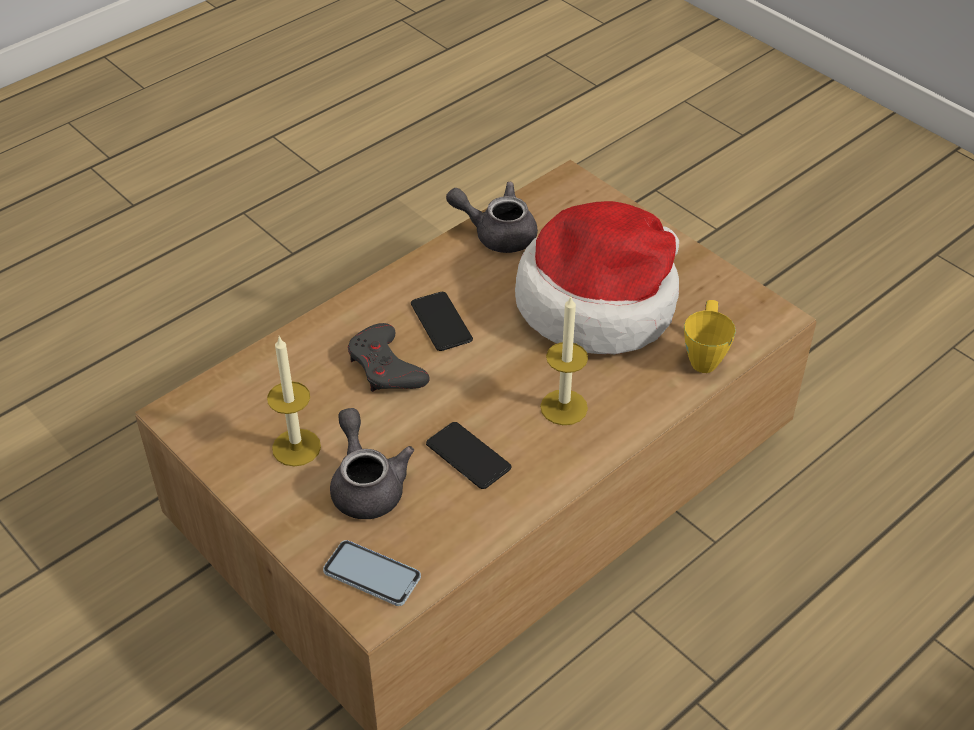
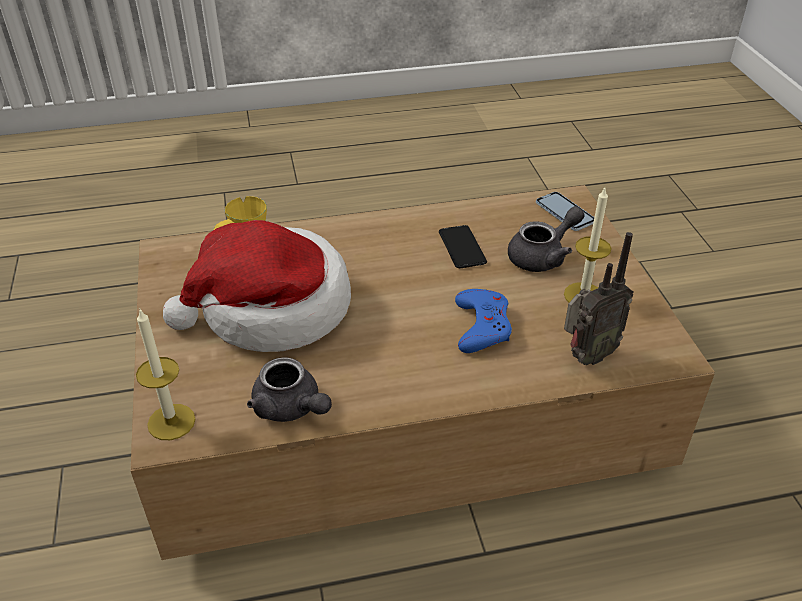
camera: 150 degrees left, 5 degrees down
(268, 376) = (586, 356): none -> radio
(366, 484) = (543, 256): grey teapot -> grey teapot turned 135 degrees counterclockwise
(386, 367) = (482, 326): grey game controller -> blue game controller
(441, 322) = (411, 344): phone -> none
(564, 407) = (372, 251): candle -> candle (171, 422)

